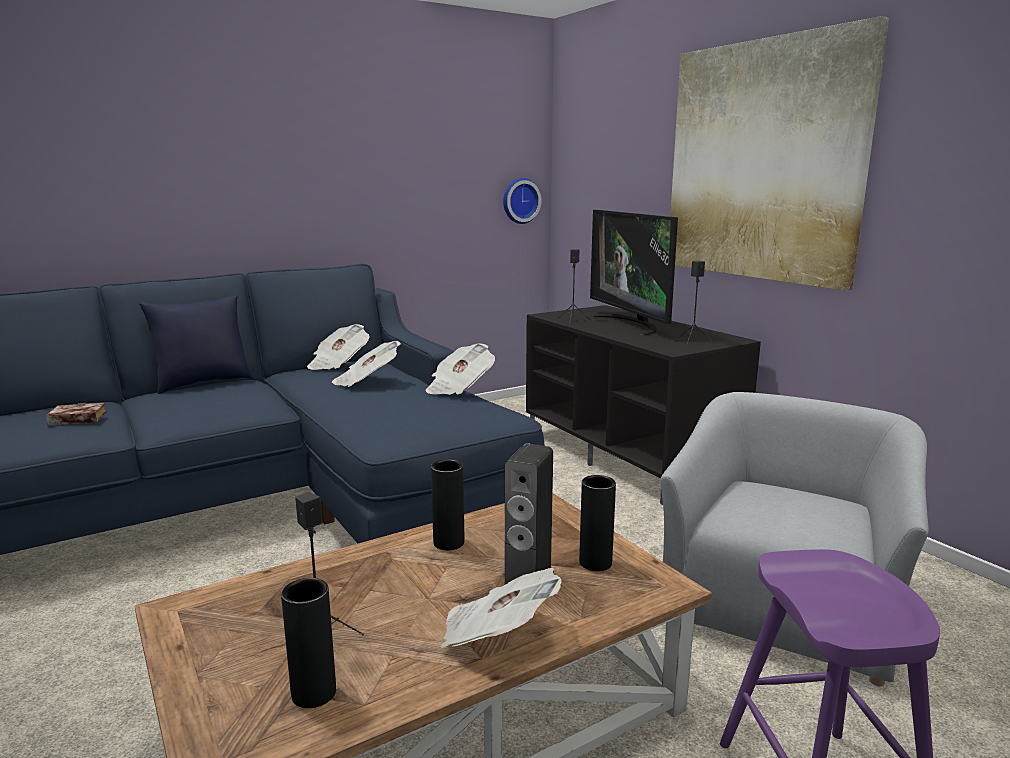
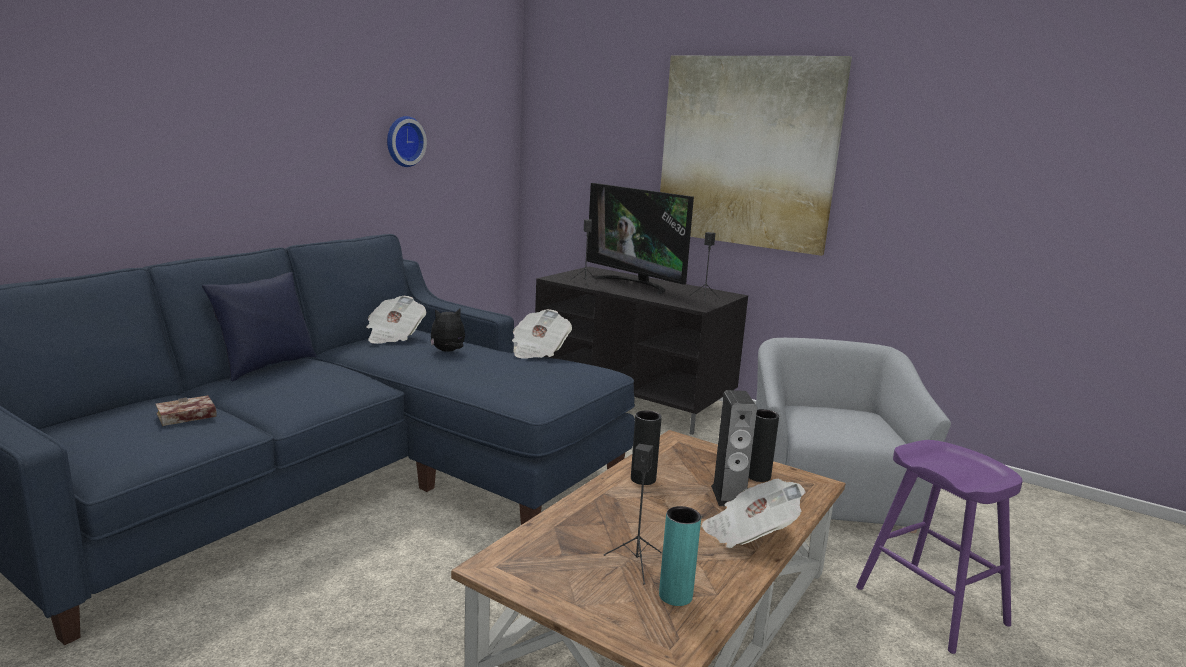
camera: 25 degrees left, 0 degrees up
(314, 693) = (675, 596): black vase -> turquoise vase
(366, 382) = (448, 351): newspaper -> plush toy
(520, 201) = (497, 168): wall clock -> wall clock (403, 141)

